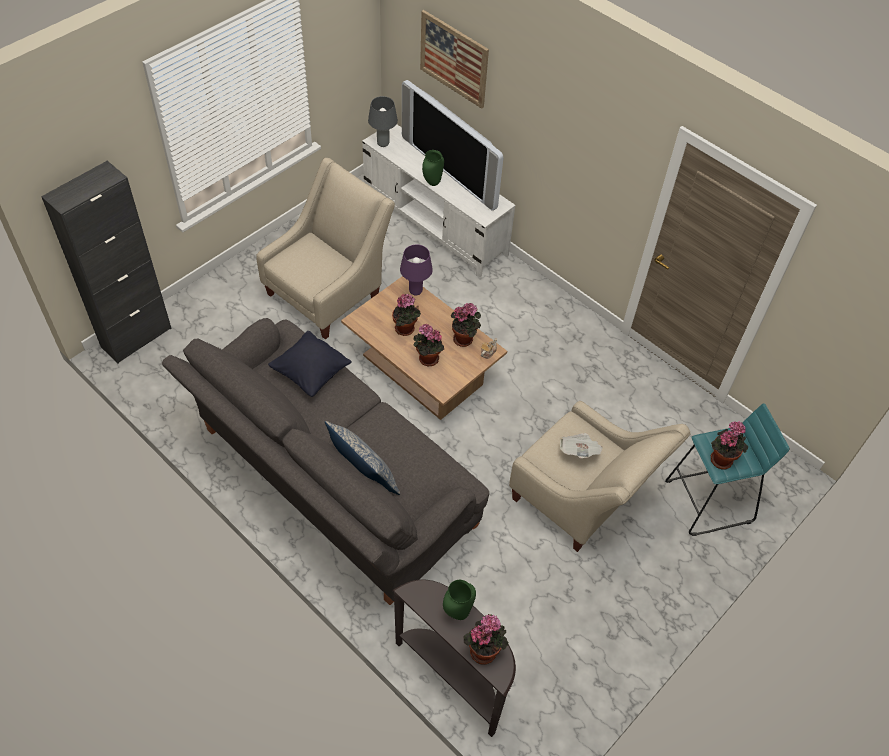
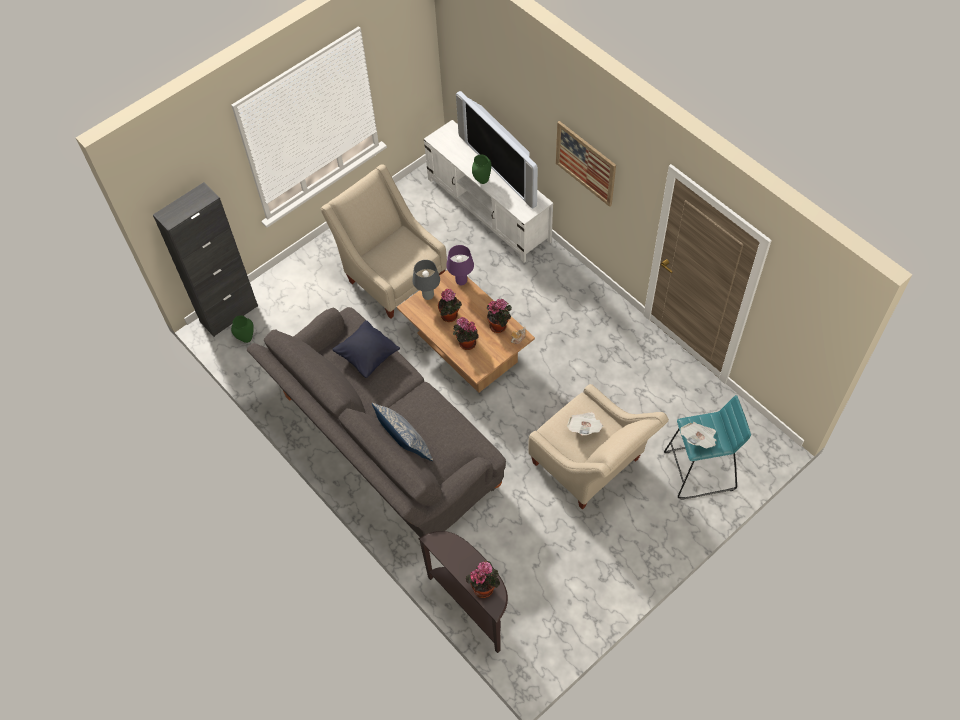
camera: 10 degrees right, 5 degrees up
(329, 292) = (392, 274): beige armchair -> beige armchair turned 90 degrees counterclockwise
(383, 144) = (441, 142): grey table lamp -> grey table lamp (428, 296)
(454, 59) = (497, 80): picture -> picture (585, 163)
(458, 613) = (467, 558): green vase -> green vase (246, 339)
(721, 458) = (698, 439): potted plant -> newspaper

